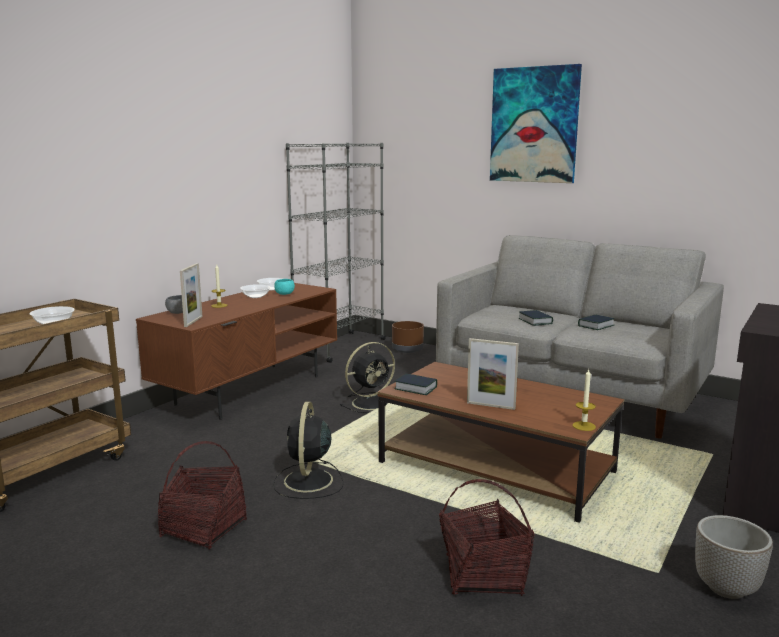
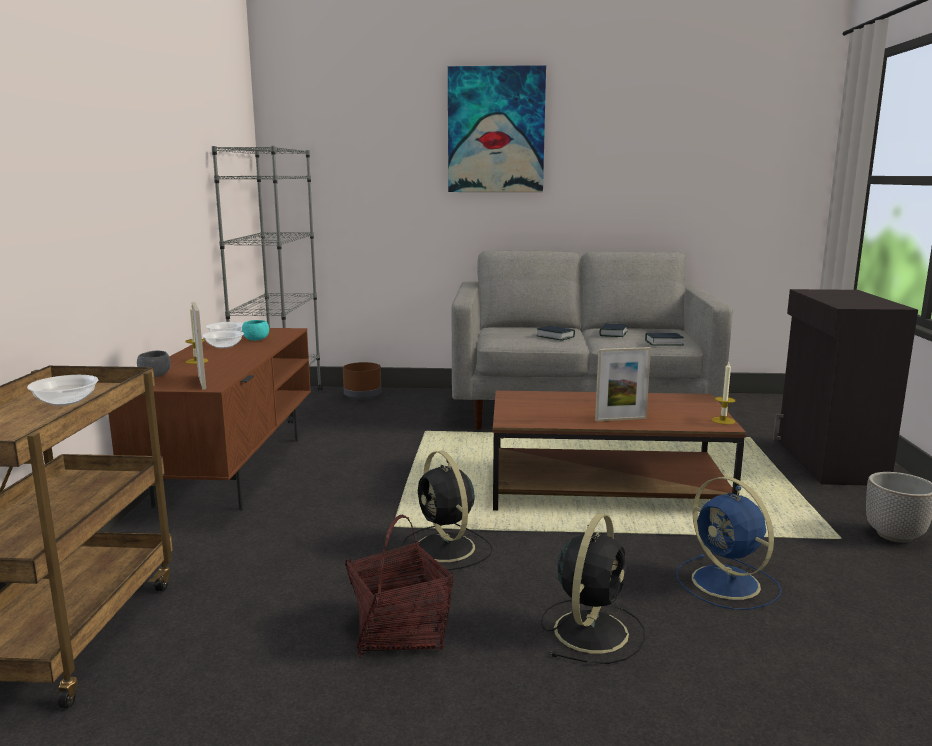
camera: 30 degrees left, 0 degrees up
(372, 403) = (400, 455): black fan -> black fan (592, 629)
(415, 388) = (525, 417): book -> book (663, 343)
(483, 575) = (728, 584): basket -> blue fan

